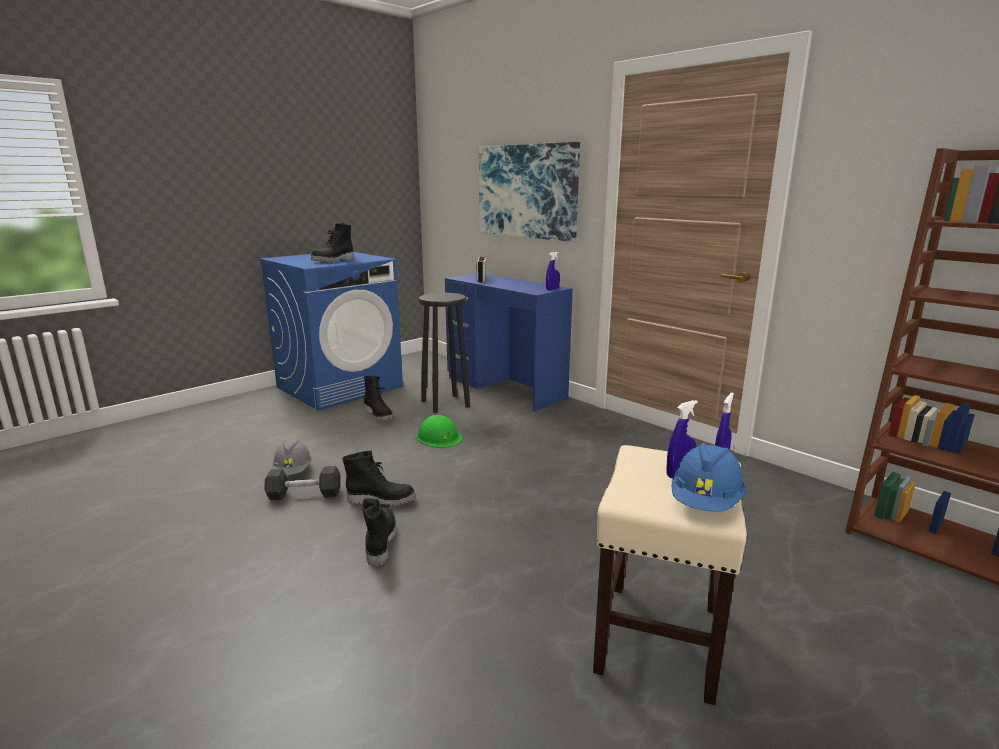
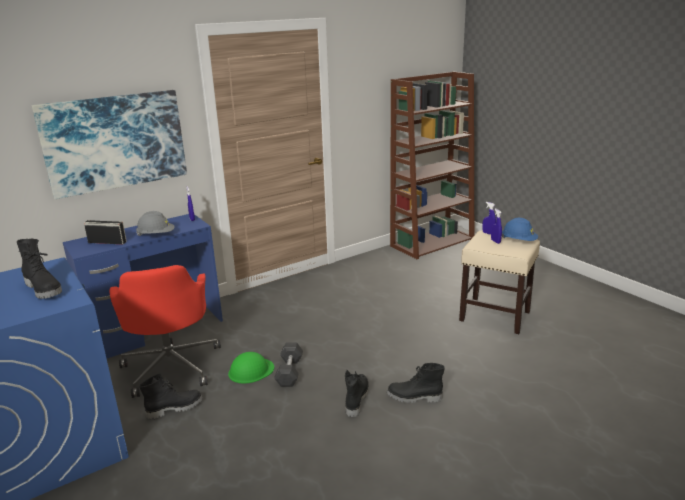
camera: 80 degrees left, 5 degrees up
(293, 471) = (288, 456): grey hard hat -> grey hard hat (156, 235)
(304, 494) = (336, 443): grey dumbbell -> grey dumbbell (289, 372)
(445, 403) = (172, 366): black stool -> red office chair

